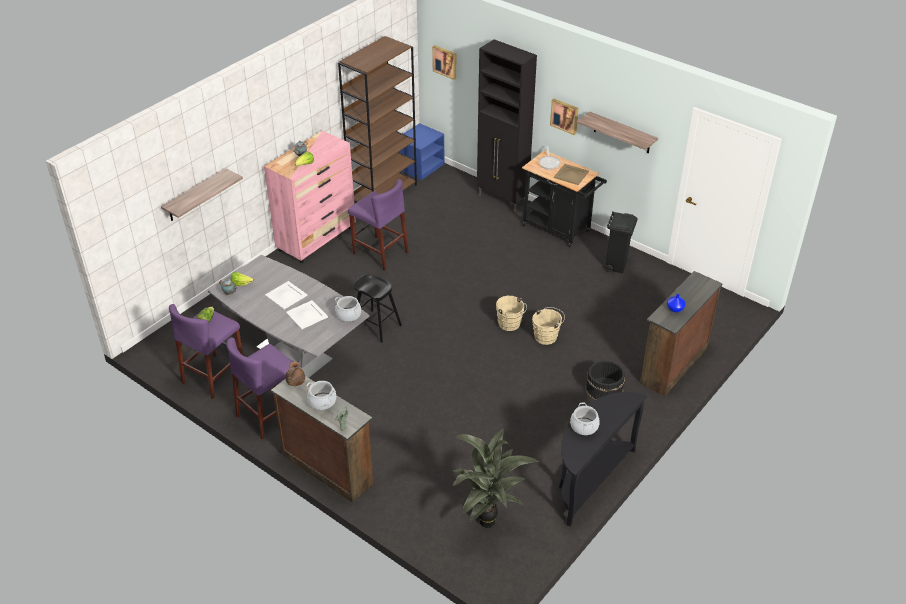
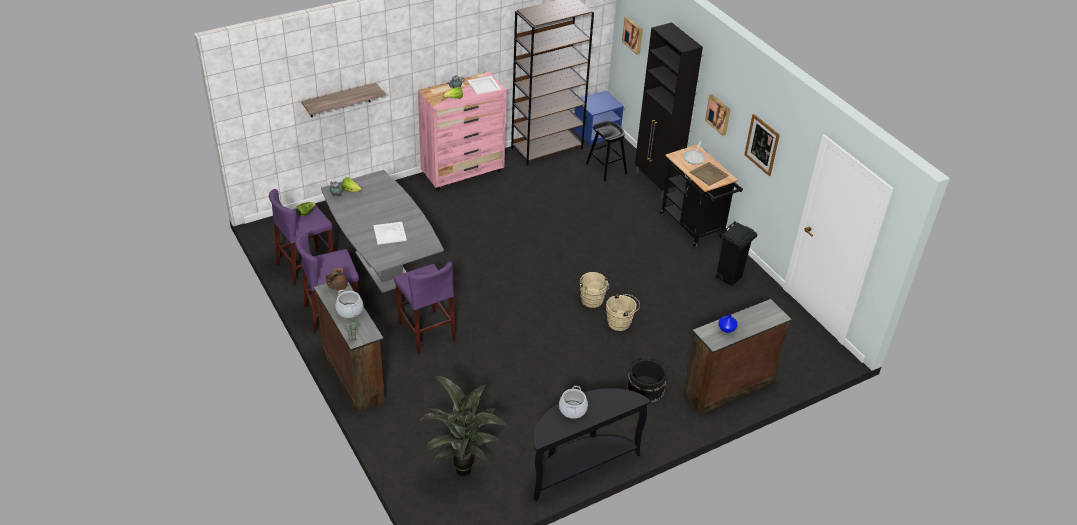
camera: 20 degrees right, 0 degrees up
(286, 295) = (383, 211): white tray -> white tray (484, 85)
(348, 315) = (425, 244): cooking pot -> none
(376, 326) = (469, 265): black stool -> black stool (606, 168)
(380, 253) = (512, 201): purple stool -> purple stool (426, 331)
(622, 133) = (762, 144): shelf -> picture

